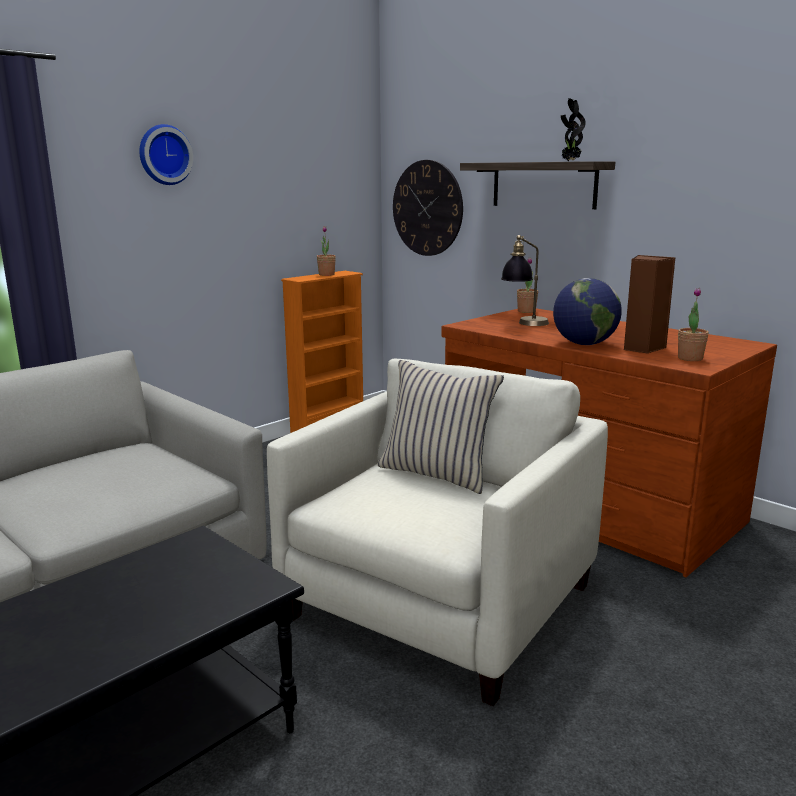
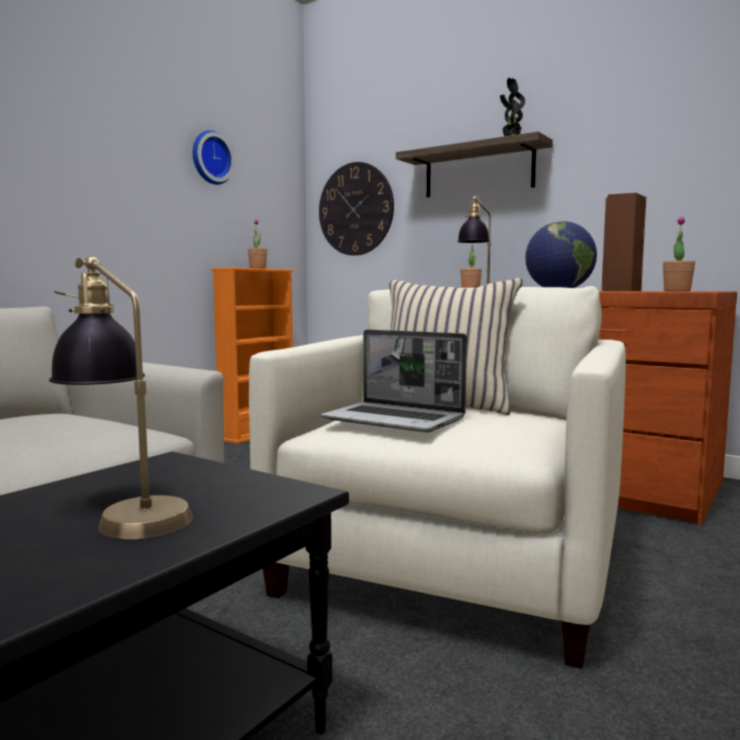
camera: 10 degrees left, 10 degrees down
(155, 597) = (124, 512): none -> table lamp
(164, 155) = (93, 115): wall clock -> wall clock (210, 158)
(380, 498) = (395, 420): none -> laptop

